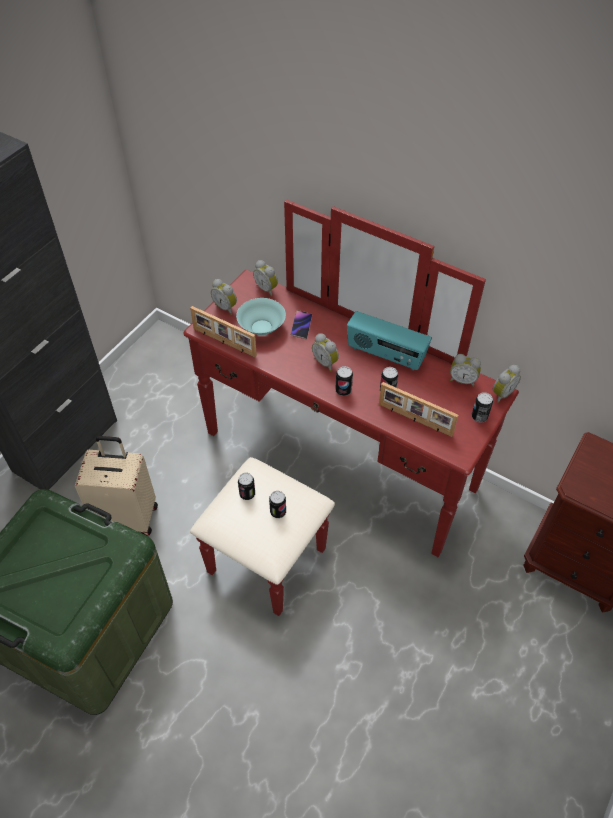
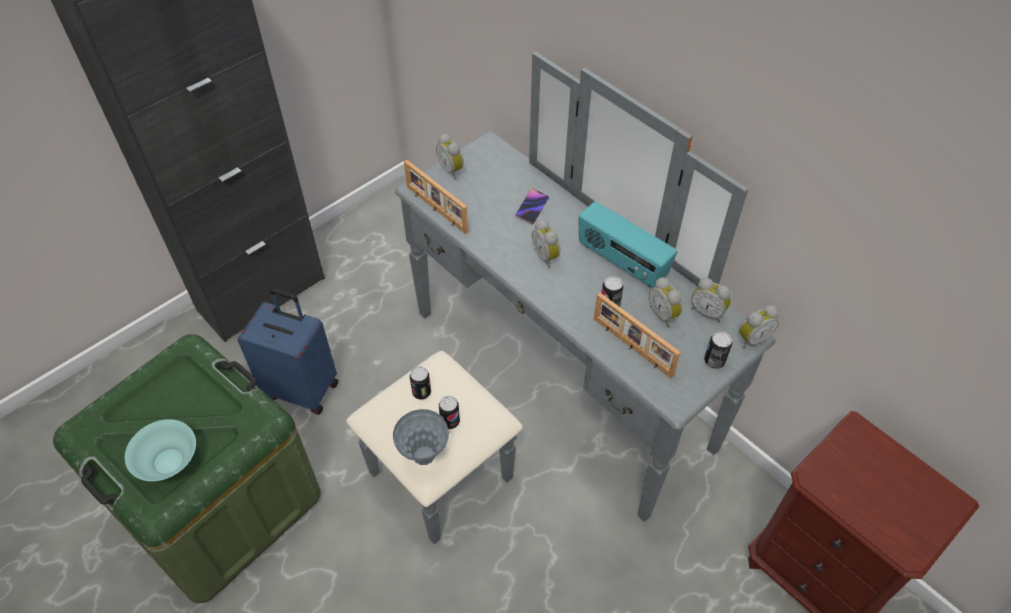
camera: 15 degrees right, 0 degrees up
(128, 516) = (303, 388): beige suitcase -> blue suitcase
(261, 327) = (485, 200): turquoise bowl -> turquoise bowl (168, 460)
(266, 544) = (424, 455): none -> grey vase
(267, 289) = (507, 157): alarm clock -> alarm clock (664, 314)
(325, 482) = (535, 400): red dresser -> grey dresser
(343, 390) = (556, 294): can -> none

